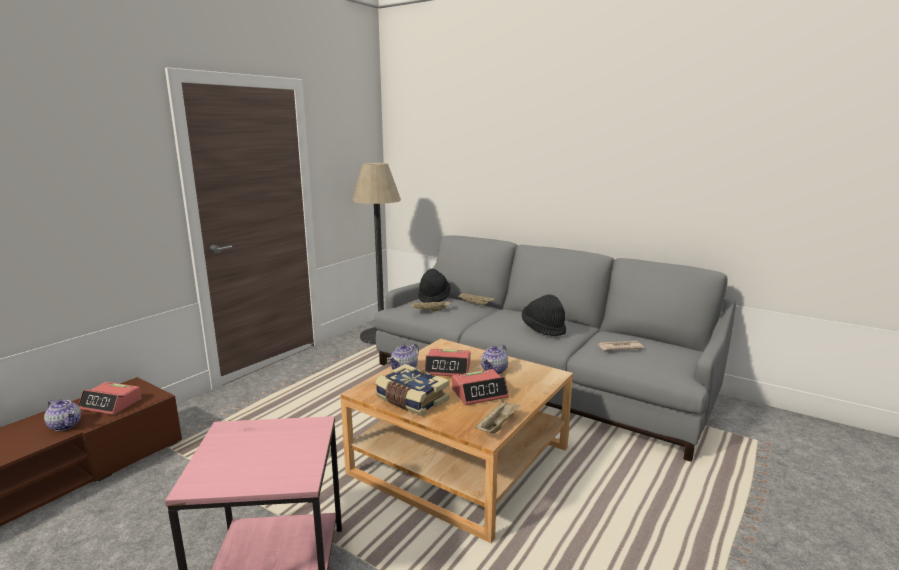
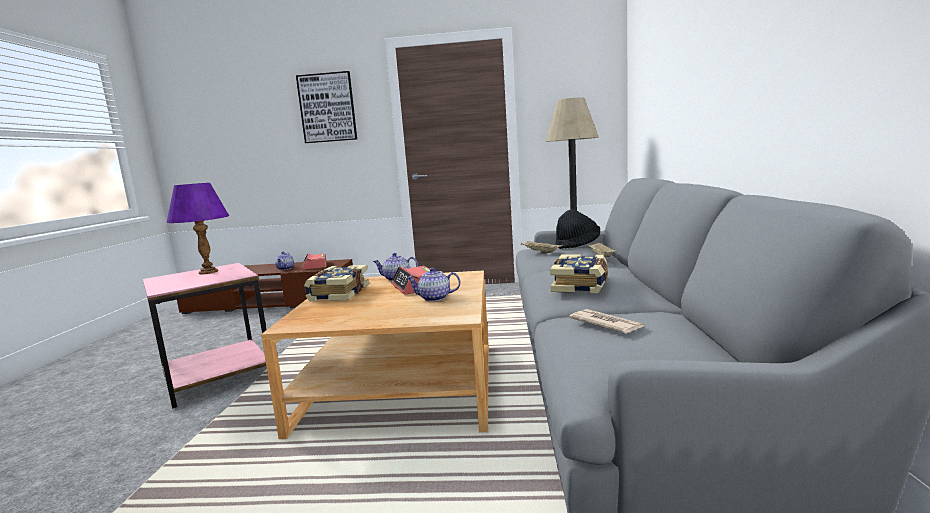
camera: 60 degrees right, 5 degrees down
(81, 159) = (327, 108): none -> picture
(240, 445) = (208, 272): none -> purple table lamp
(480, 393) = (375, 305): alarm clock -> none
(497, 425) = (311, 324): beige tray -> none
(543, 329) = (581, 285): black hat -> book

